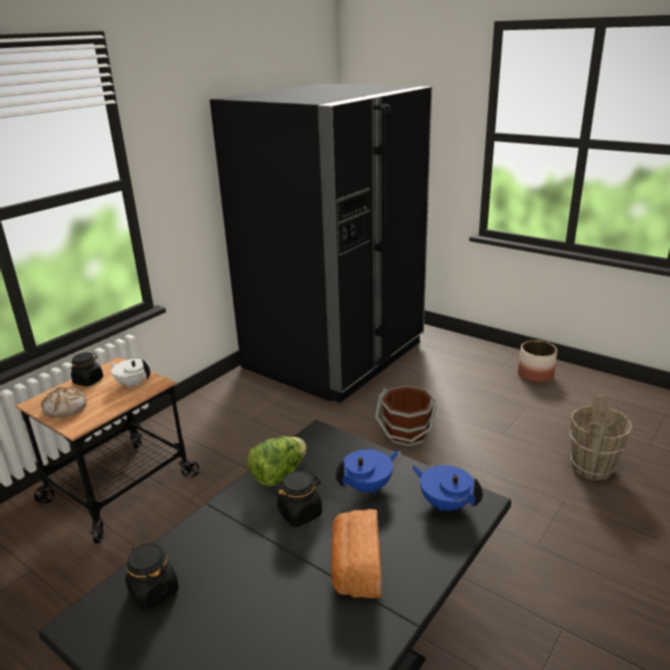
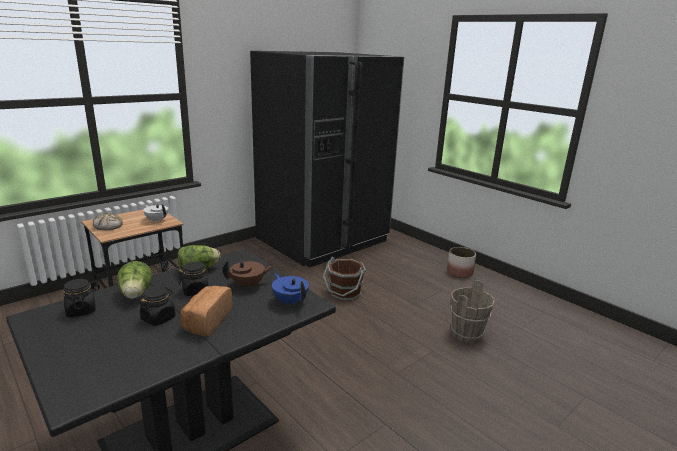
camera: 10 degrees right, 5 degrees down
(88, 381) = (131, 215): black jar -> black jar (158, 318)
(218, 541) = (136, 295): none -> lettuce
(368, 486) = (248, 285): blue teapot -> brown teapot

